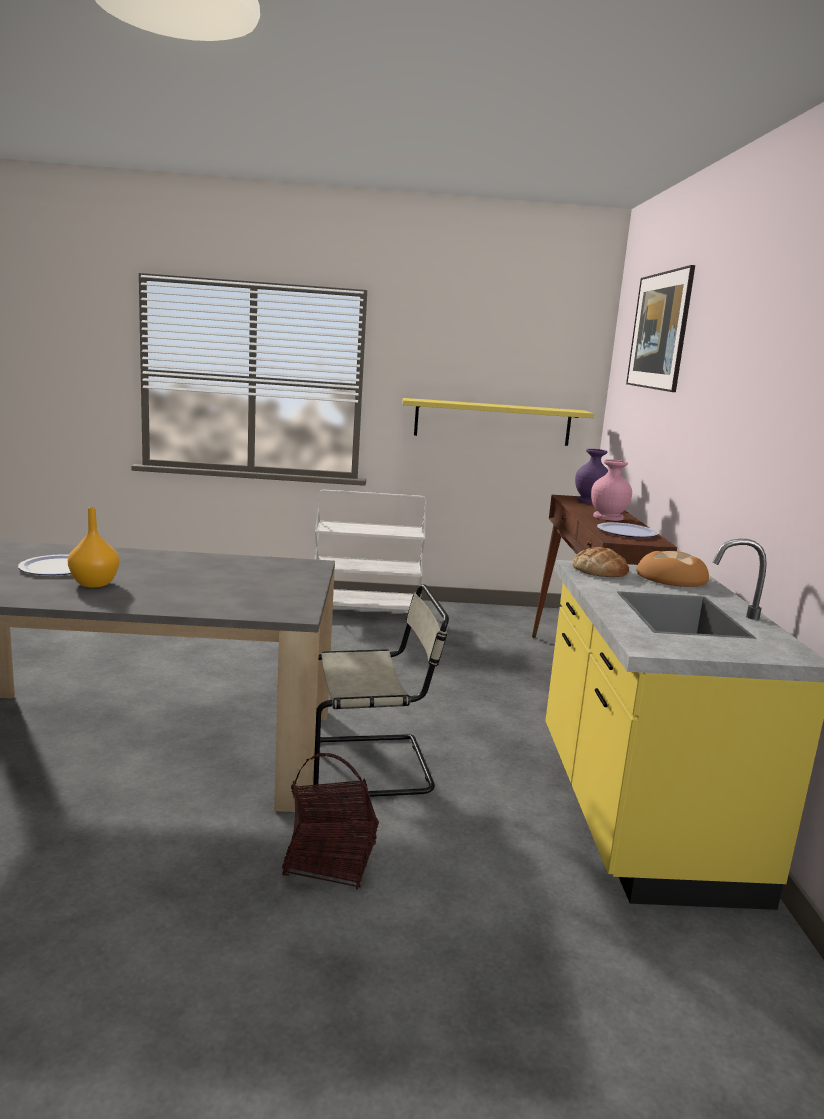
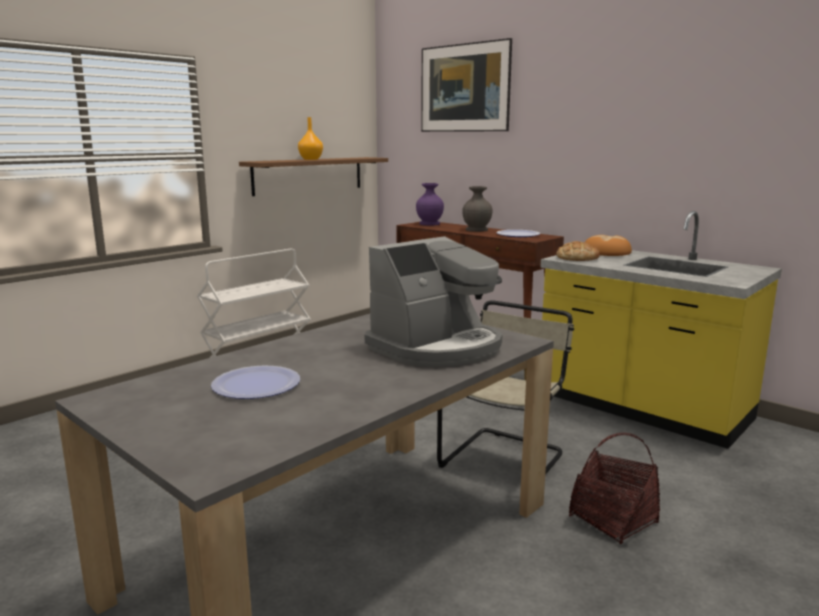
camera: 45 degrees left, 0 degrees up
(95, 583) = (340, 380): orange vase -> orange vase (311, 159)
(223, 592) = (437, 347): none -> coffee machine
(492, 422) = (309, 175): yellow shelf -> brown shelf
(607, 517) = (476, 230): pink vase -> grey vase

